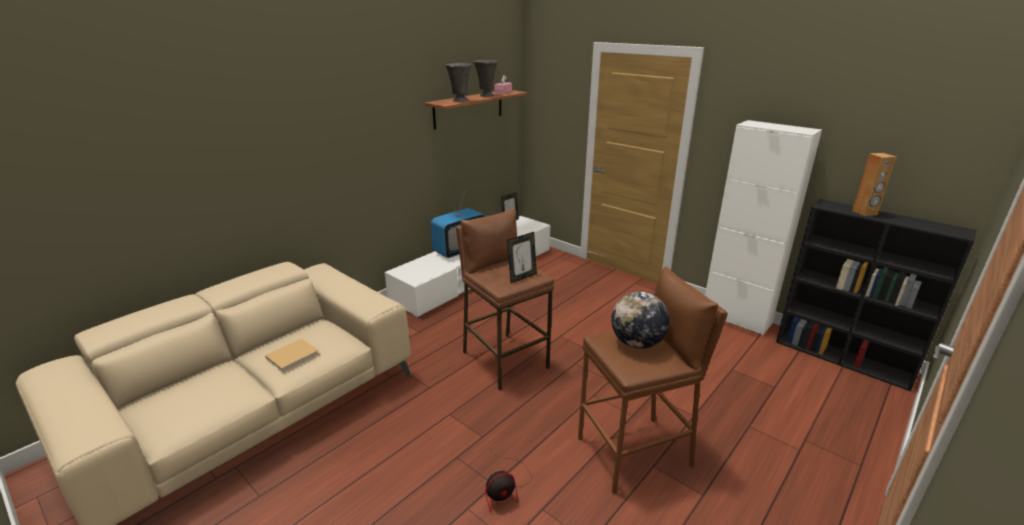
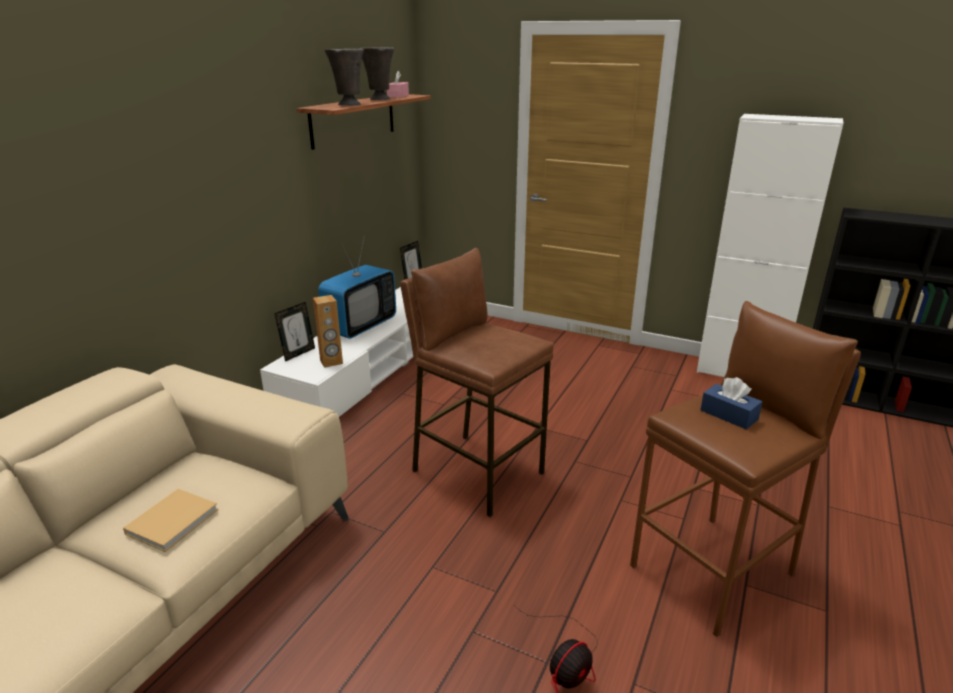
camera: 15 degrees left, 0 degrees up
(522, 277) = (510, 346): picture frame -> picture frame (298, 353)
(637, 343) = (729, 415): globe -> blue tissue box
(864, 213) = (906, 218): brown speaker -> brown speaker (331, 362)

